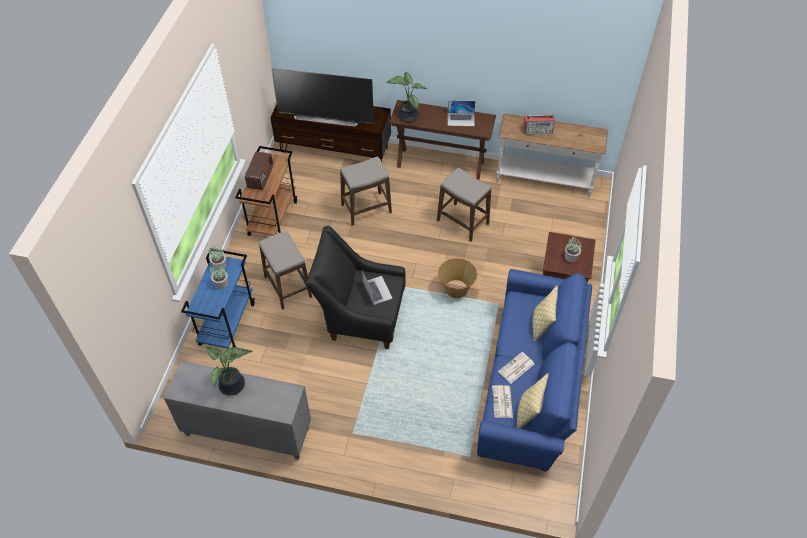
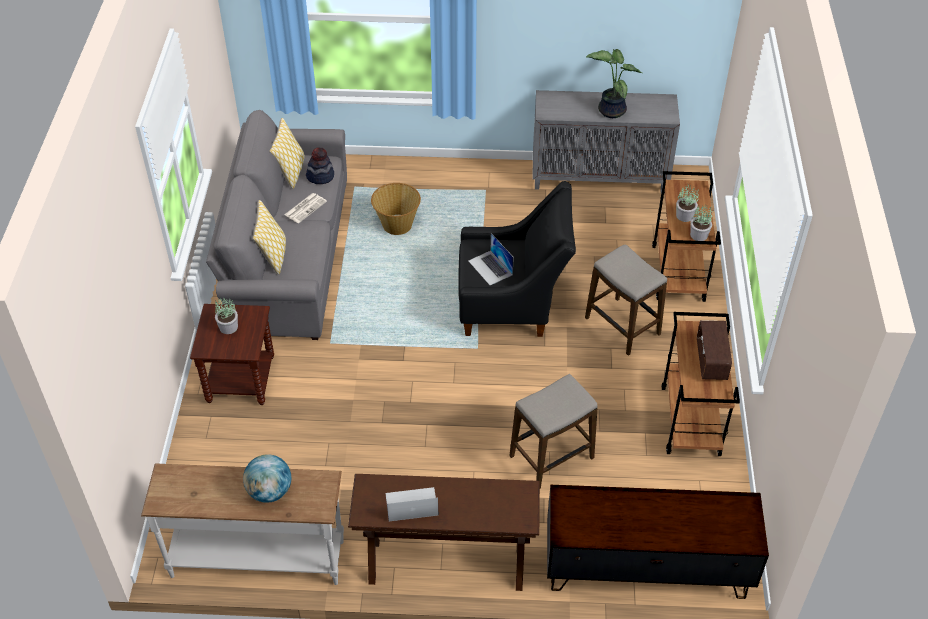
camera: 170 degrees right, 5 degrees down
(227, 323) = (679, 273): blue cart -> brown cart
(326, 117) = (660, 508): television -> none
(407, 116) = (510, 497): potted plant -> none
(456, 289) = (390, 354): basket -> basket (397, 224)
(462, 222) = (393, 457): stool -> none
(502, 402) = (320, 176): newspaper -> hat
(530, 385) = (287, 258): blue sofa -> grey sofa
(538, 130) = (269, 491): radio -> globe

